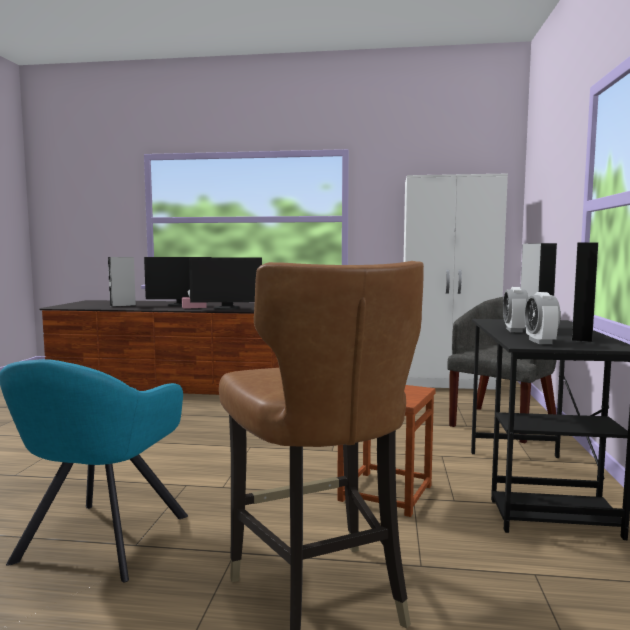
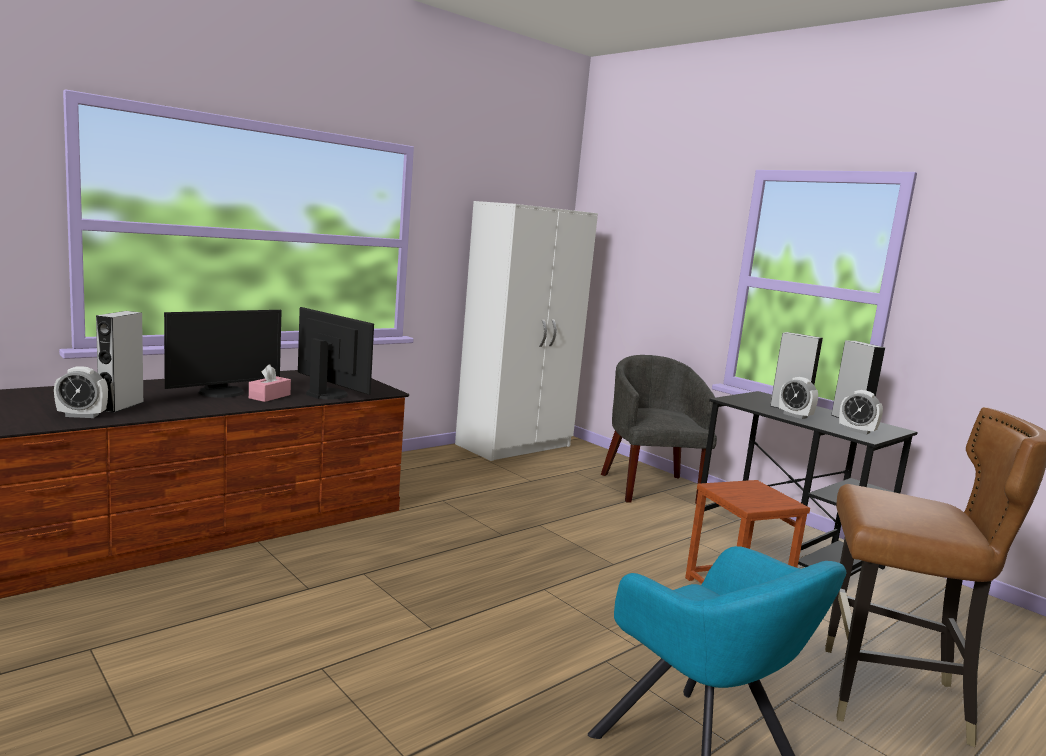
camera: 50 degrees left, 5 degrees up
(97, 306) = (82, 415): none -> alarm clock
(226, 308) = (328, 394): monitor -> monitor turned 90 degrees counterclockwise

